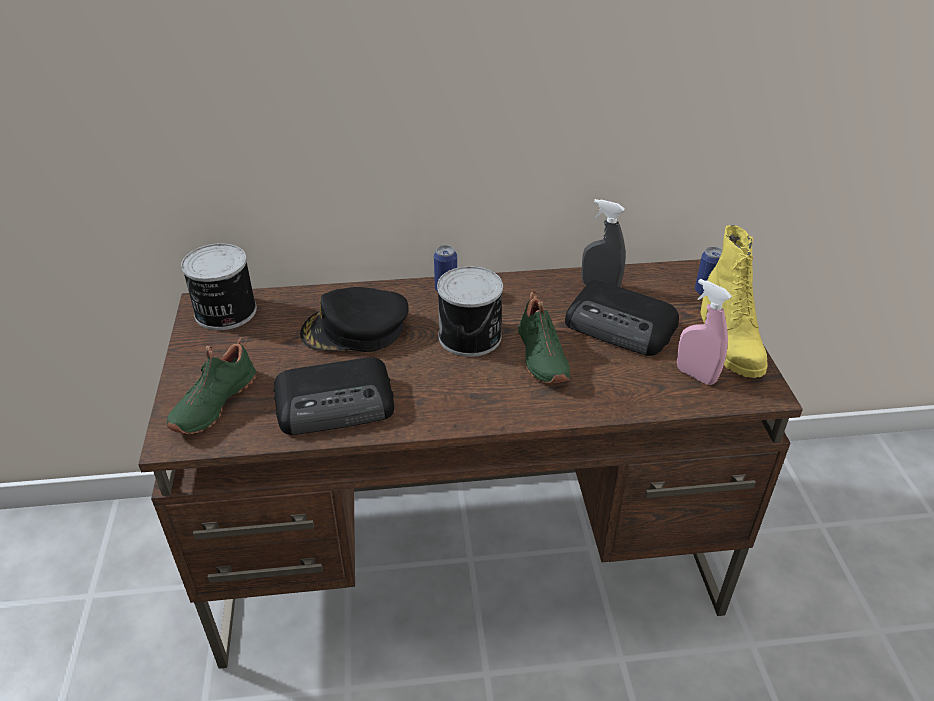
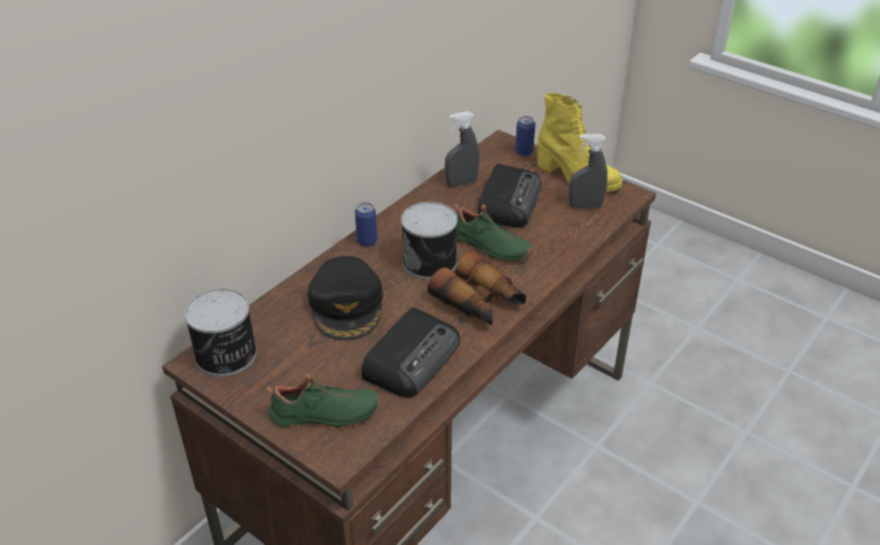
camera: 45 degrees left, 0 degrees up
(212, 402) = (325, 416): green shoe -> green shoe turned 75 degrees counterclockwise
(355, 329) = (347, 305): black cap -> black cap turned 45 degrees counterclockwise
(458, 397) = (479, 303): none -> binoculars
(621, 326) = (508, 201): radio -> radio turned 60 degrees counterclockwise
(695, 375) = (585, 206): pink spray bottle -> grey spray bottle

